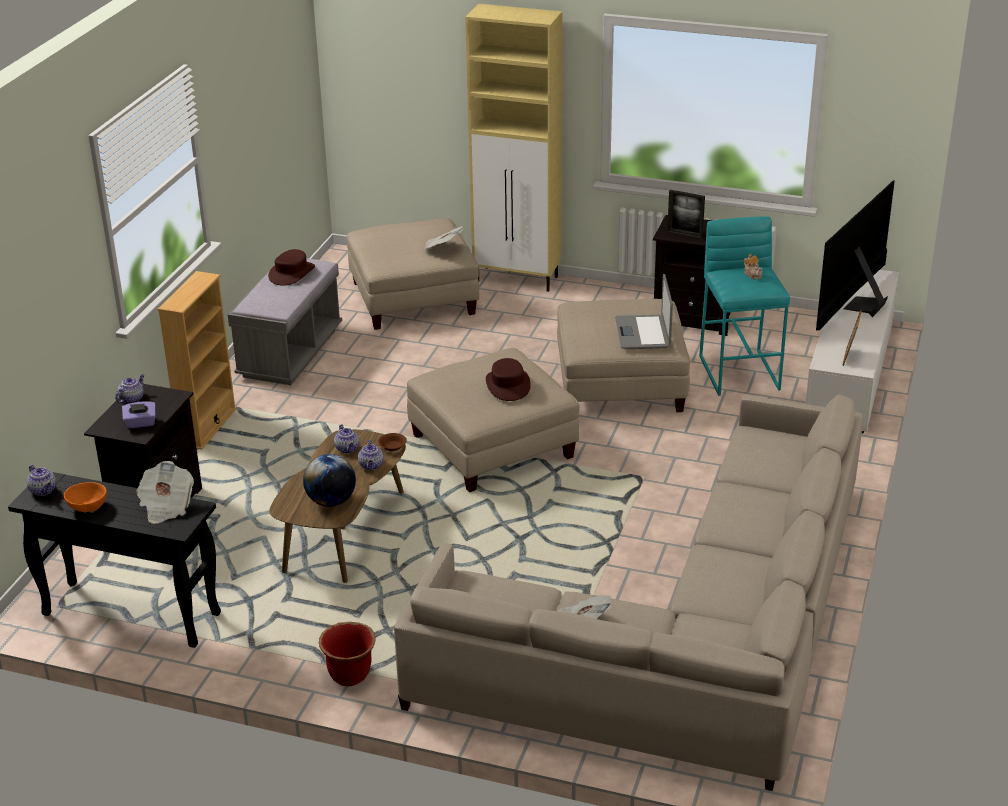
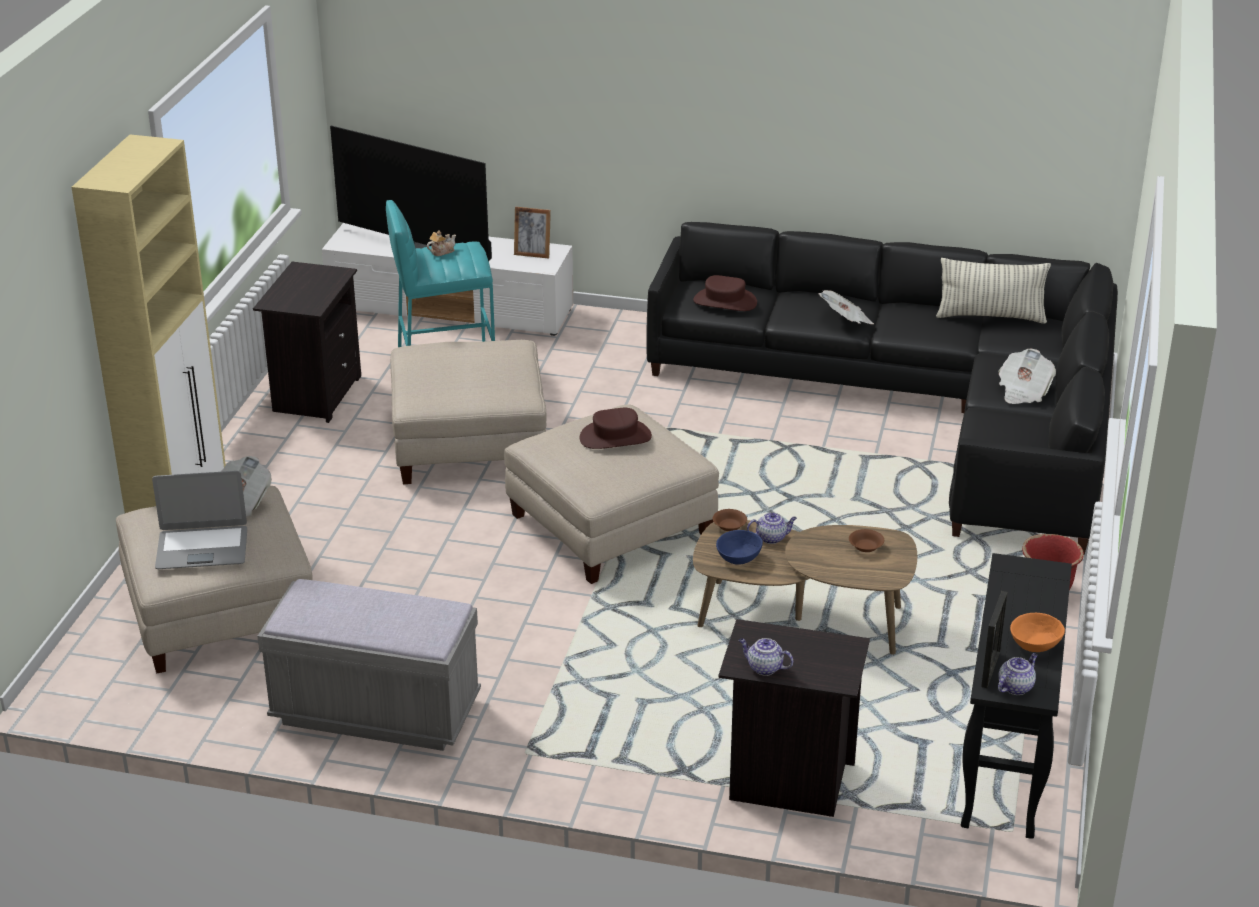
camera: 95 degrees left, 0 degrees up
(140, 423) = (822, 650): purple tissue box -> none
(166, 506) = (1012, 586): newspaper -> newspaper (845, 321)
(207, 427) = (582, 765): beige bookcase -> none
(291, 273) = (335, 611): brown hat -> brown hat (725, 302)
(331, 501) = (866, 547): globe -> brown bowl
(347, 449) = (739, 558): teapot -> blue bowl
(643, 333) = (491, 356): laptop -> laptop (202, 548)
(684, 234) = (313, 296): picture frame -> picture frame (990, 669)
(686, 636) = (921, 406): beige sofa -> black sofa
(744, 624) = (990, 316): none -> pillow

